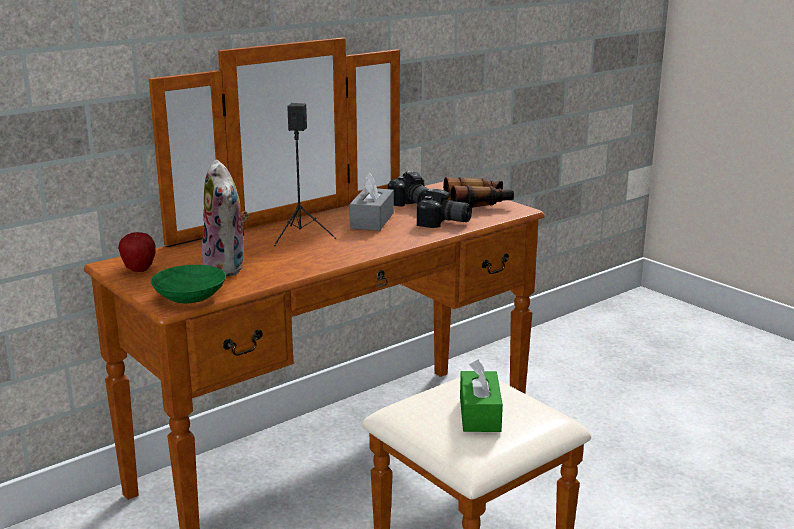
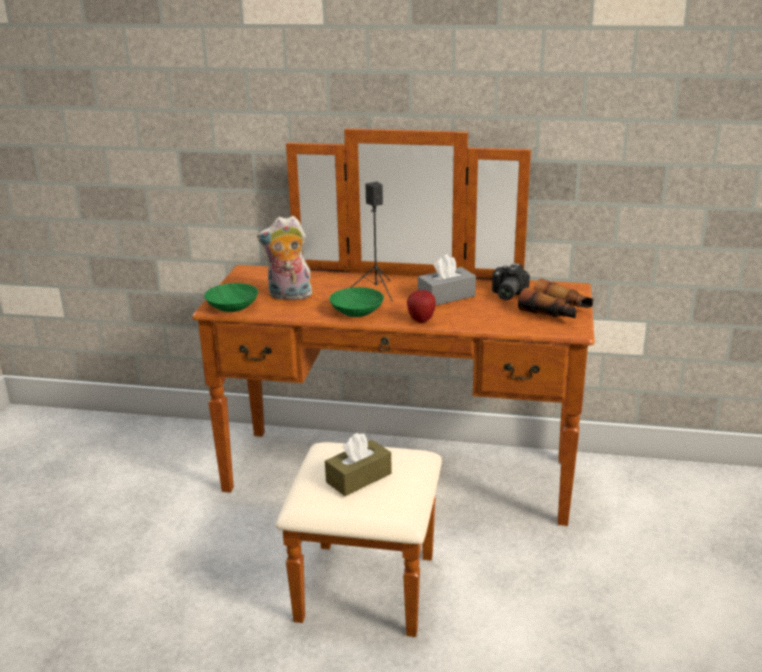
camera: 50 degrees right, 5 degrees up
(139, 270) = (248, 279): apple -> apple (421, 320)
(228, 268) = (289, 296): plush toy -> plush toy turned 60 degrees clockwise
(325, 255) = (355, 310): none -> green bowl
(443, 223) = (488, 318): camera -> none
(479, 414) = (358, 478): green tissue box -> brown tissue box

